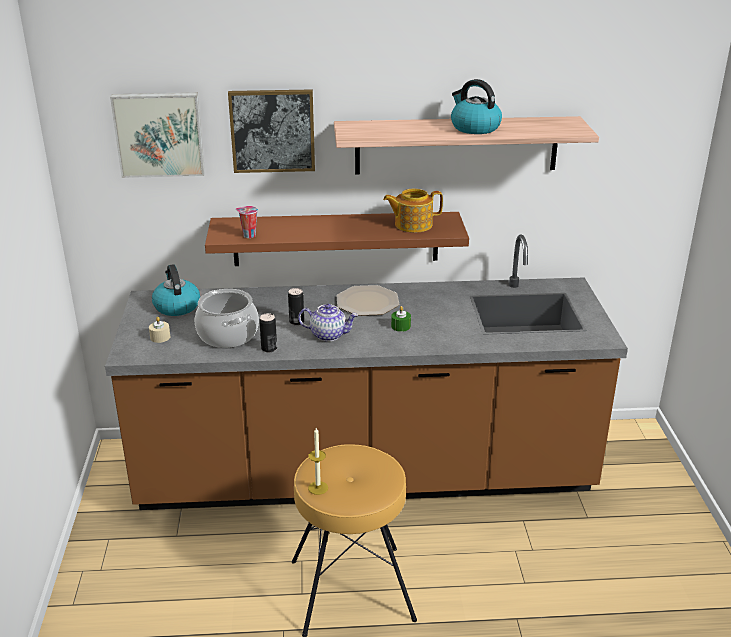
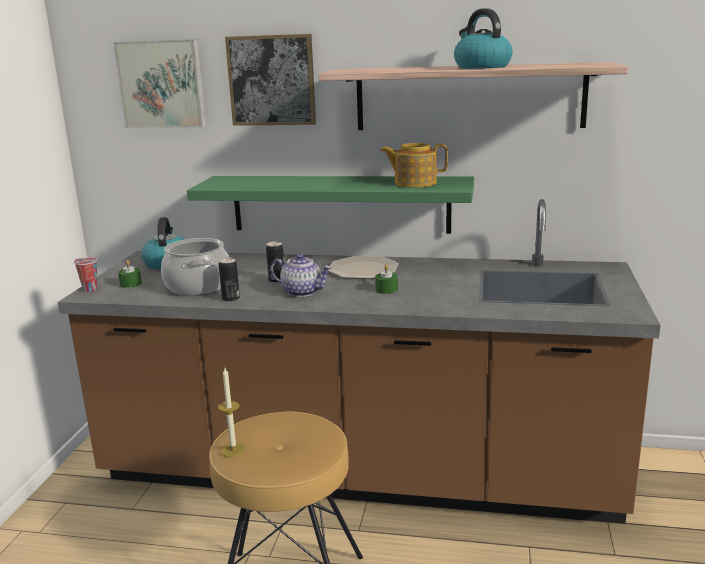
camera: 15 degrees right, 10 degrees down
(160, 337) = (130, 284): beige candle -> green candle
(248, 235) = (235, 185): cup -> cup (89, 290)
(336, 238) = (340, 204): brown shelf -> green shelf

